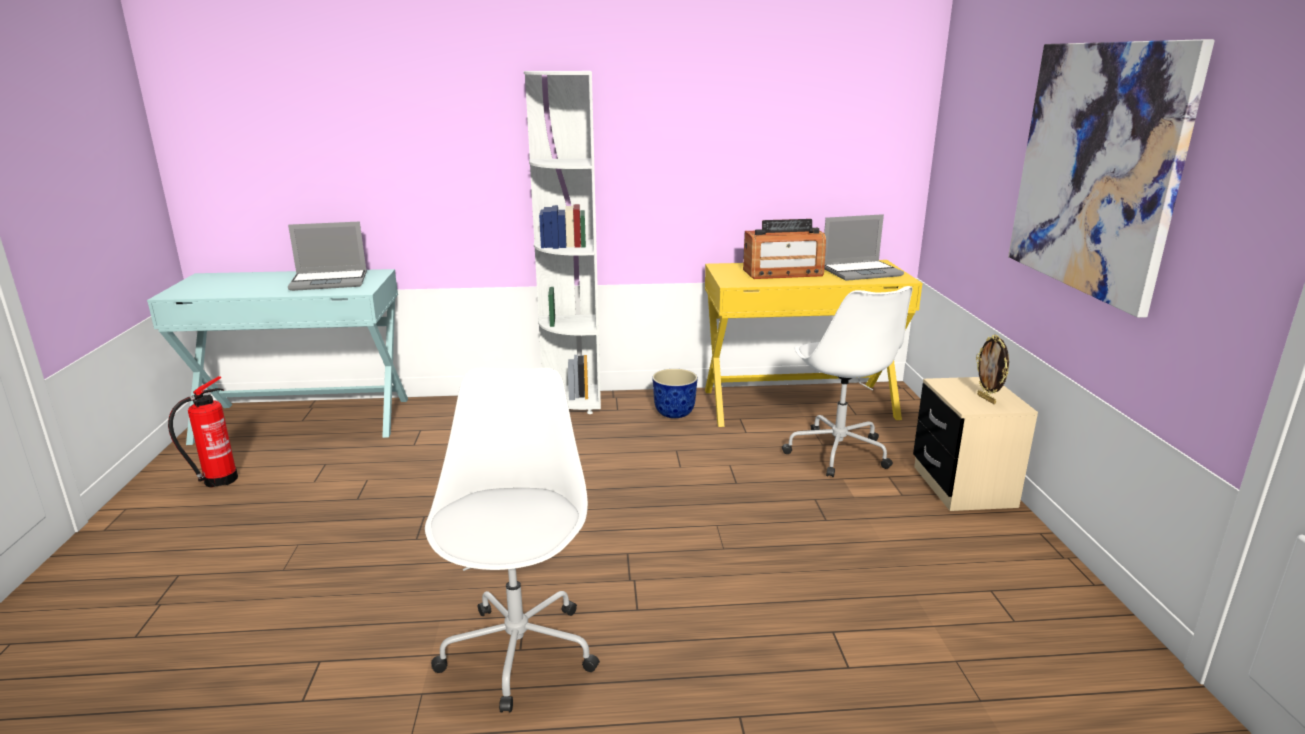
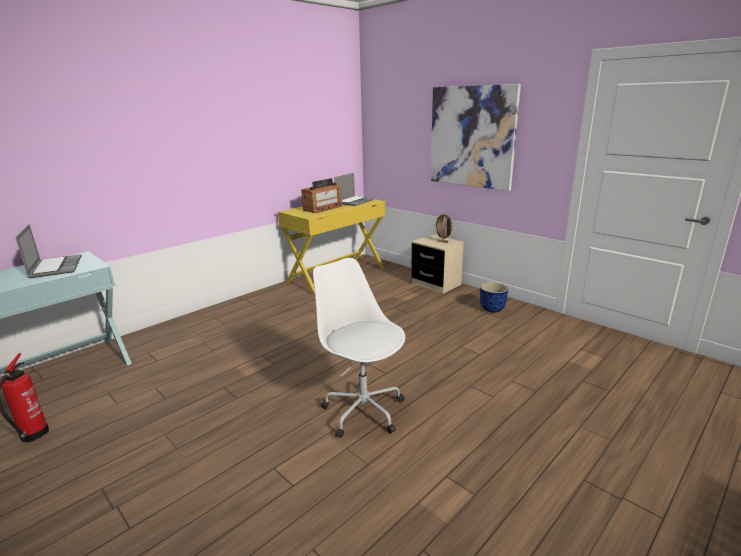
camera: 40 degrees left, 0 degrees up
(330, 281) = (55, 267): laptop -> laptop turned 60 degrees counterclockwise
(573, 404) = (226, 309): white bookcase -> none
(675, 413) = (286, 296): planter -> planter (492, 309)
(839, 454) = (380, 288): white office chair -> none

